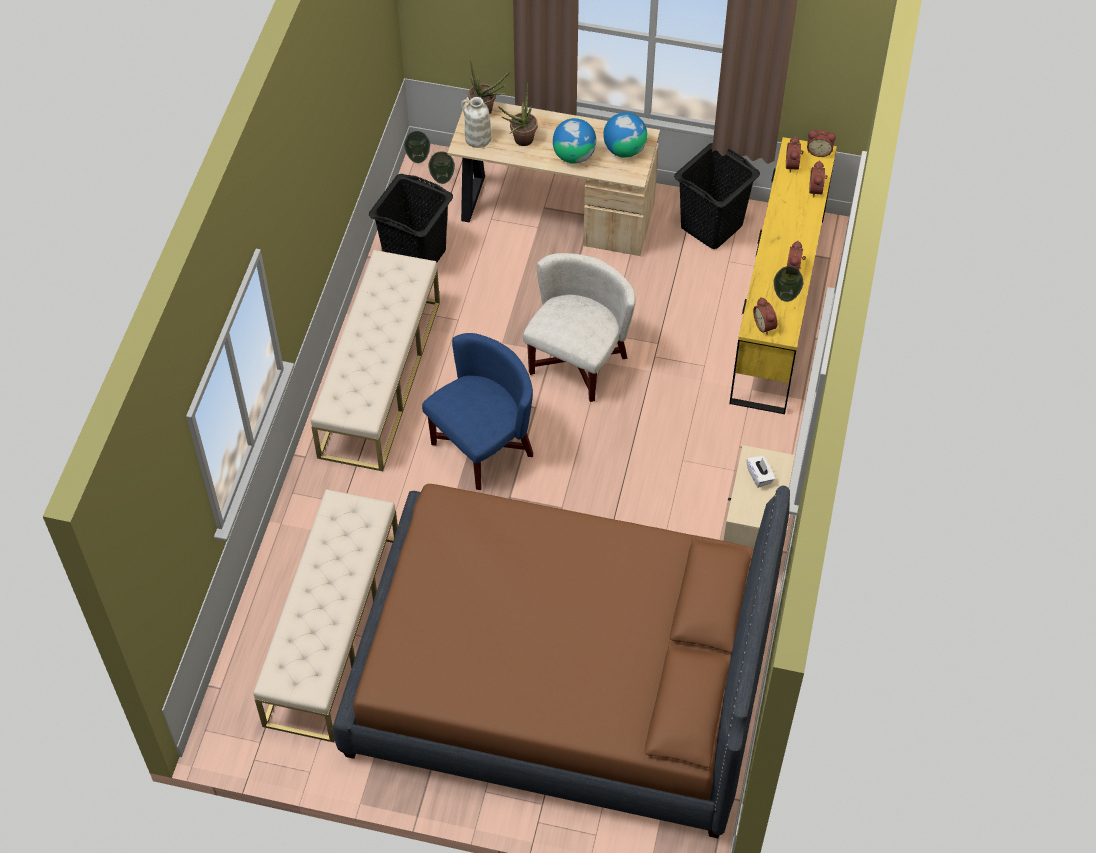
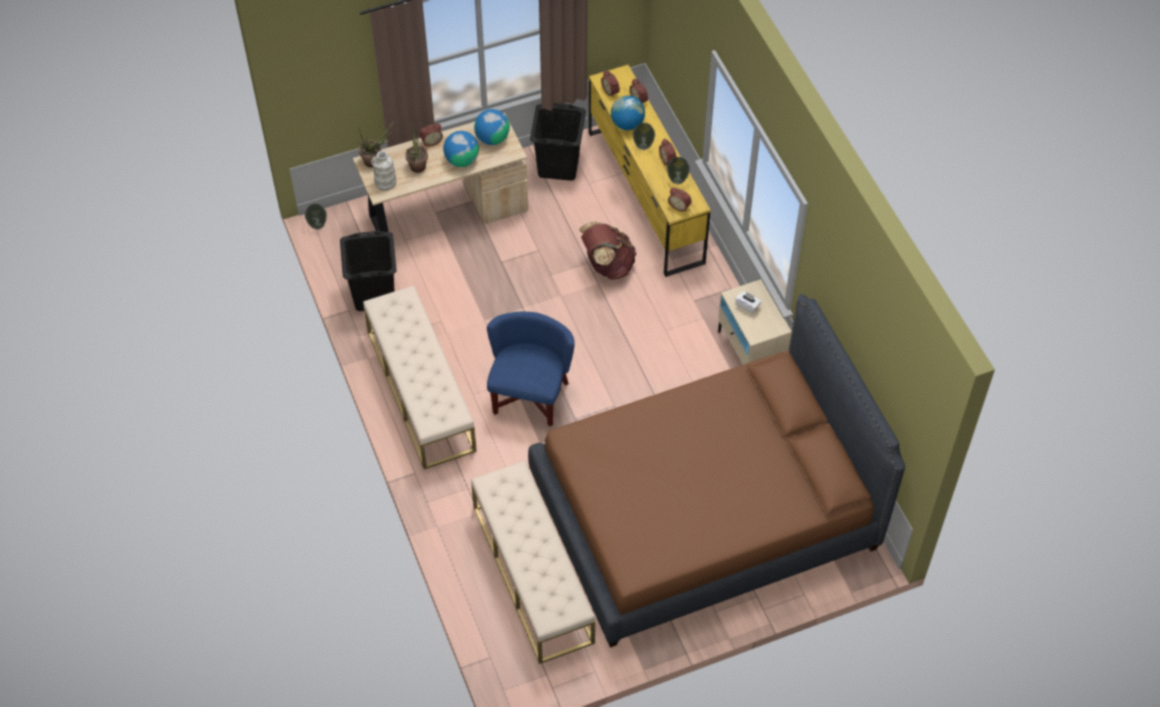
camera: 35 degrees left, 0 degrees up
(442, 179) = (347, 231): vase -> vase (643, 146)
(577, 363) = (546, 305): white armchair -> none
(676, 357) = (607, 265): none -> brown backpack
(781, 208) = (627, 124): none -> globe
(819, 151) = (620, 73): alarm clock -> alarm clock (431, 141)

